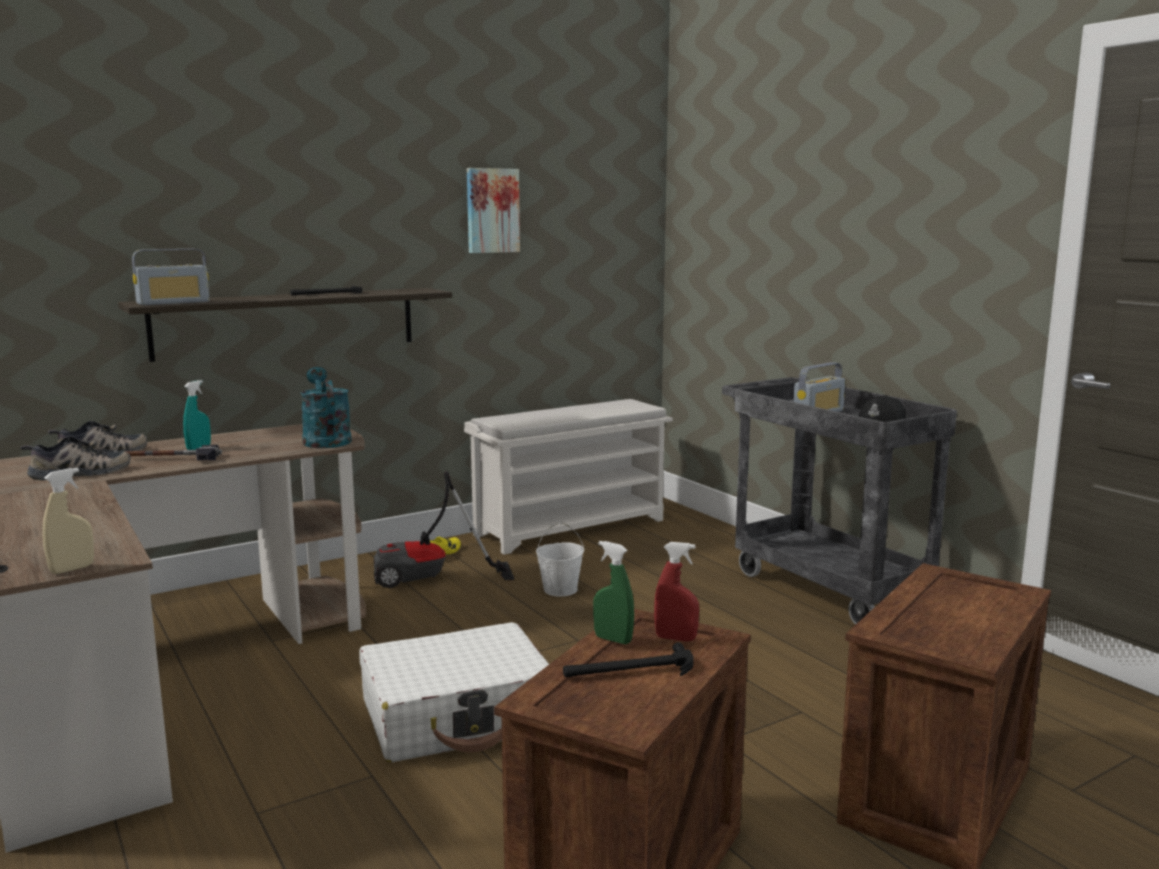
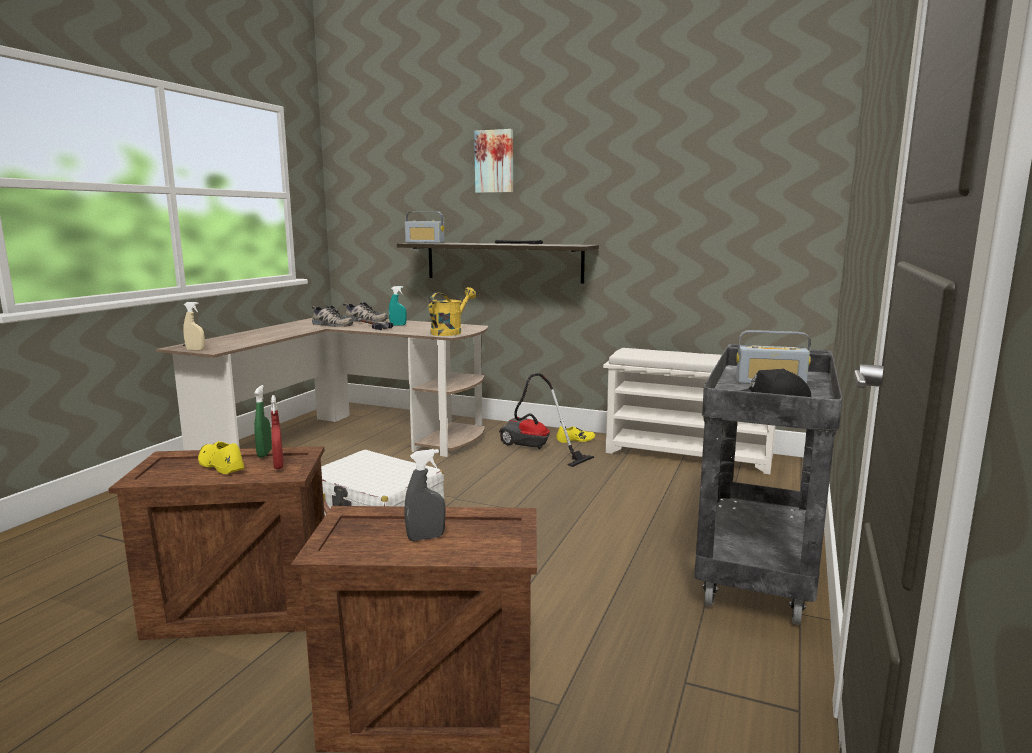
camera: 55 degrees right, 0 degrees up
(325, 440) = (450, 332): turquoise watering can -> yellow watering can
(492, 210) = (656, 186): picture -> picture (495, 161)
(560, 590) = (580, 482): white bucket -> none
(629, 669) = (220, 465): hammer -> yellow shoe
(959, 613) = (426, 537): none -> grey spray bottle

